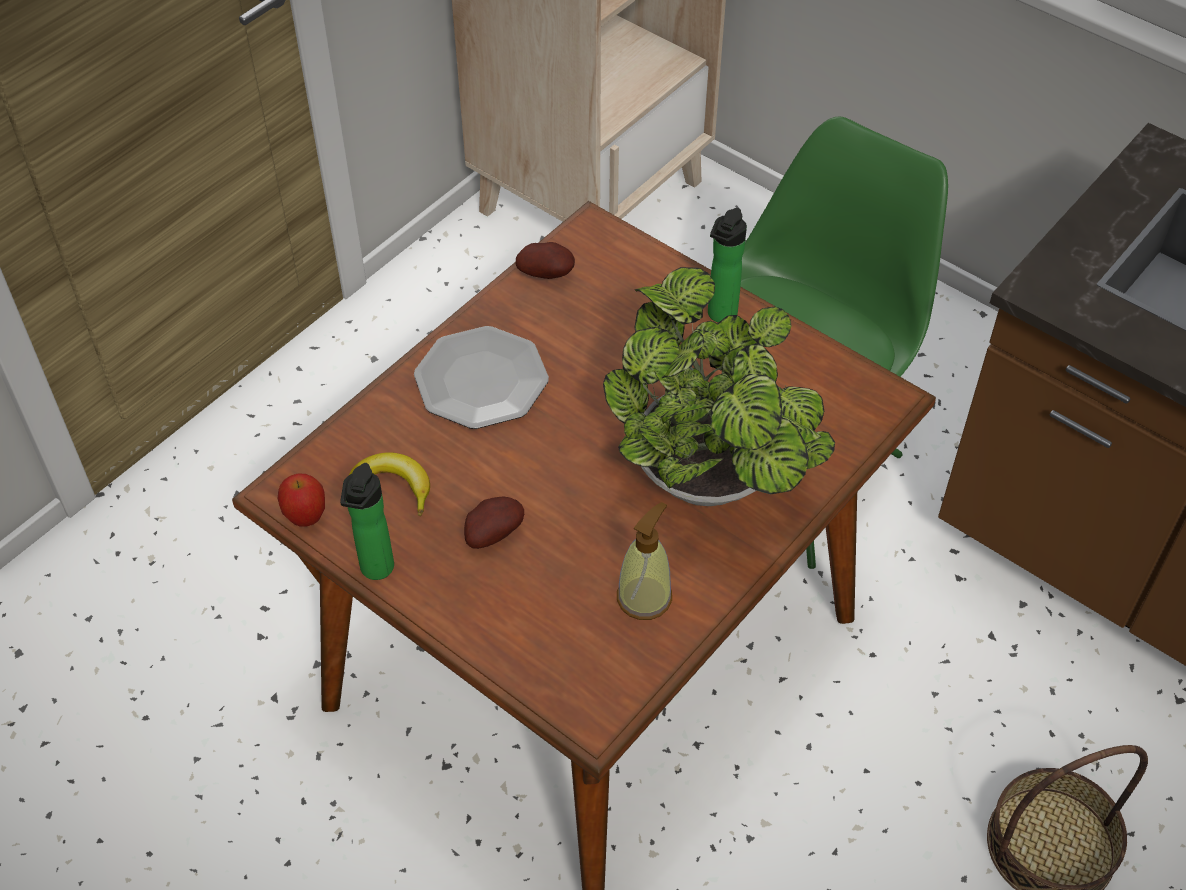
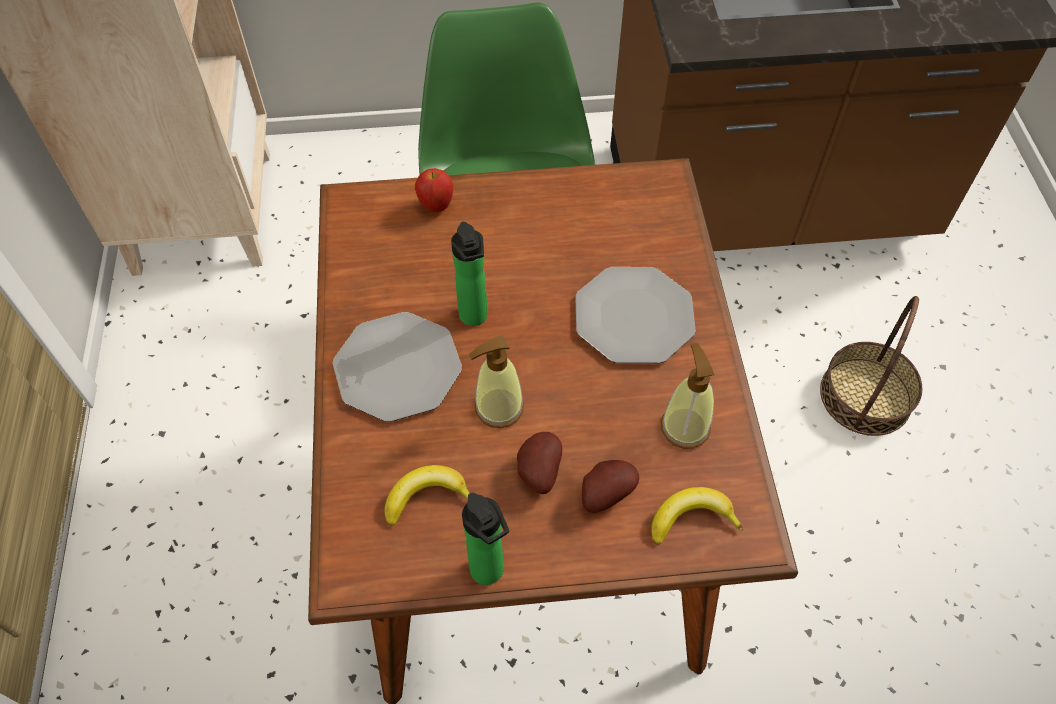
camera: 45 degrees left, 5 degrees up
(306, 517) = (388, 581): apple -> apple (436, 206)
(519, 466) = (498, 407): none -> soap dispenser
(547, 273) = (354, 256): potato -> potato (604, 493)
(563, 663) = (691, 519): none -> banana
(711, 484) = (634, 316): potted plant -> plate
(720, 316) = (506, 200): bottle -> bottle (474, 318)

